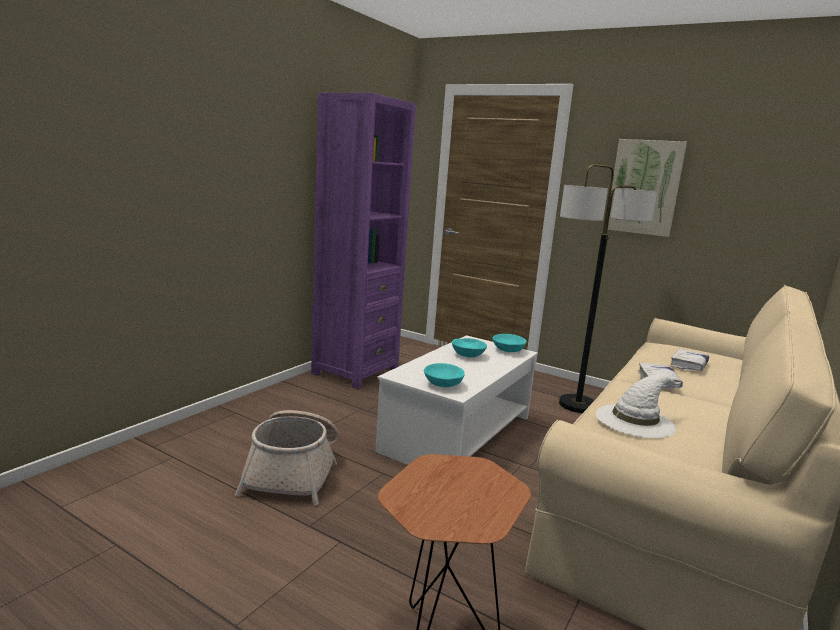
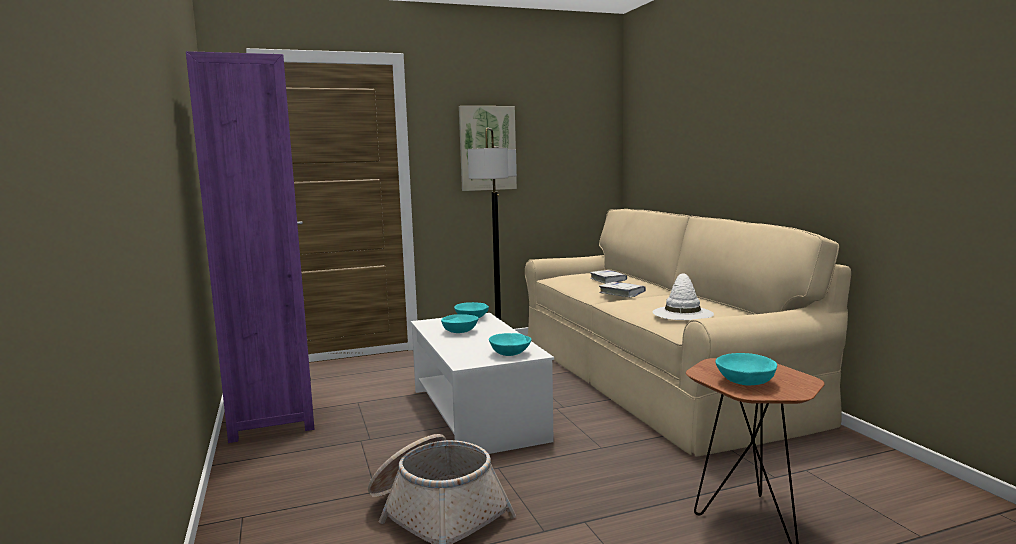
camera: 50 degrees left, 5 degrees down
(430, 490) = (745, 382): none -> turquoise bowl

